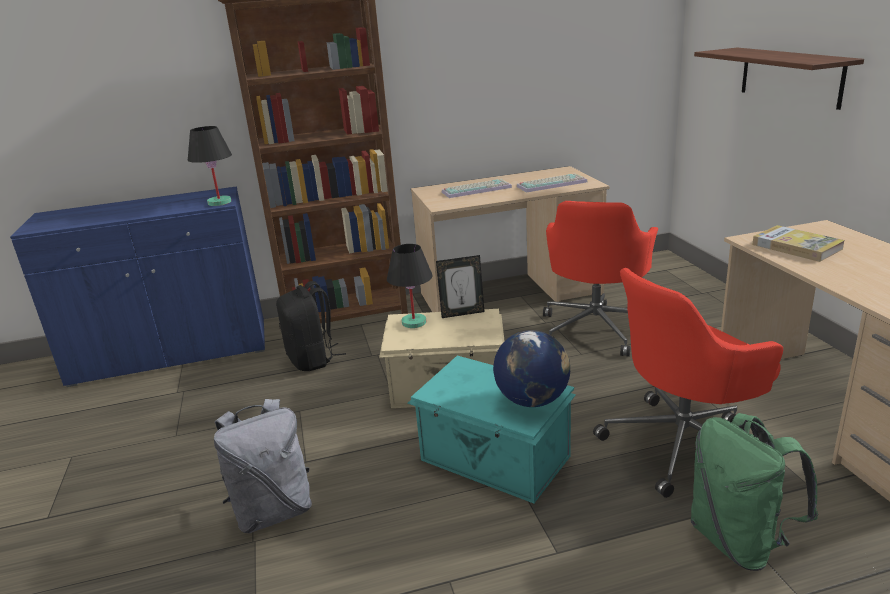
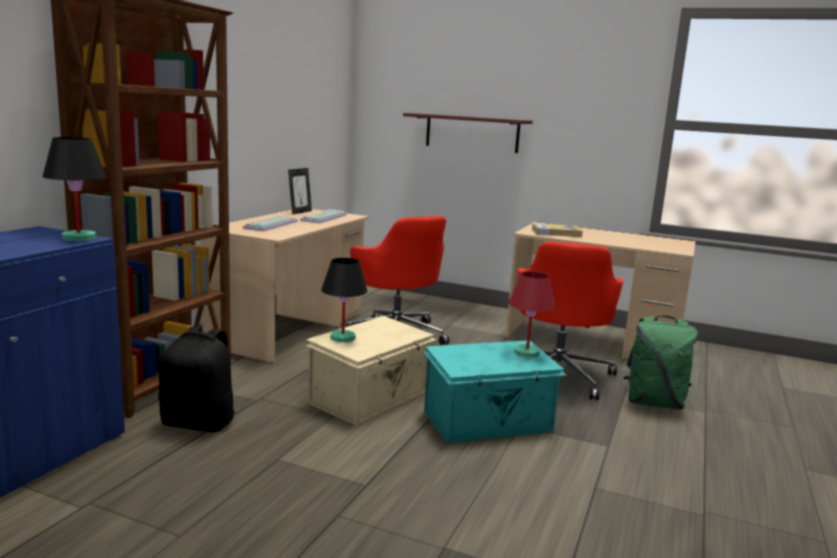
camera: 55 degrees left, 10 degrees down
(273, 511) = (415, 524): grey backpack -> none
(462, 313) = (366, 324): picture frame -> picture frame (300, 212)
(532, 400) = (526, 352): globe -> red table lamp

